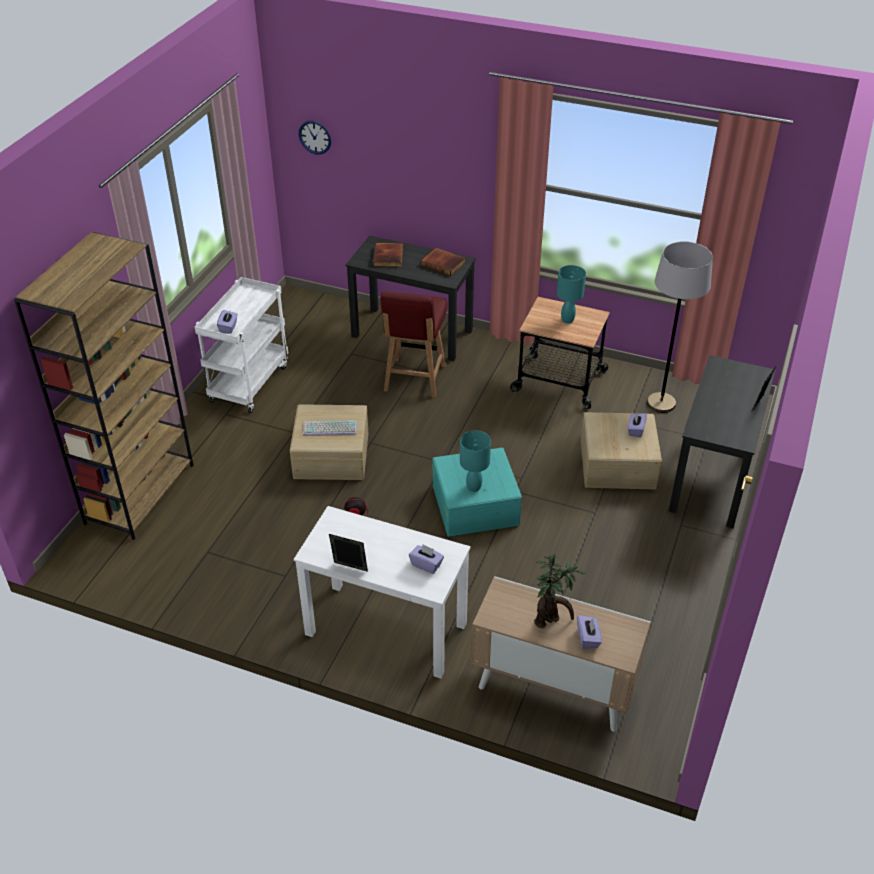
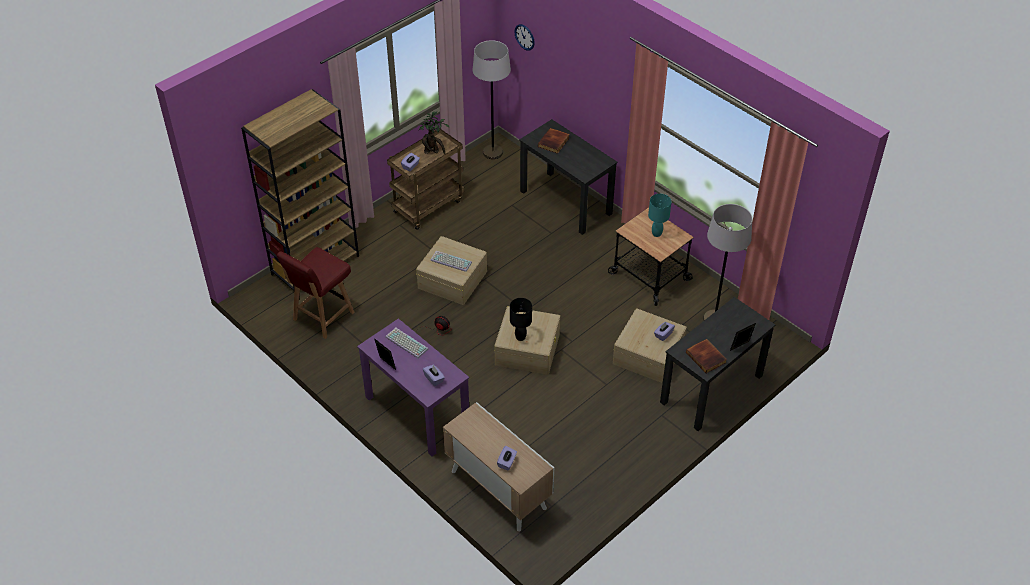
camera: 25 degrees right, 5 degrees up
(249, 382) = (428, 205): white cart -> brown cart
(292, 306) = (492, 152): none -> grey floor lamp
(358, 533) = (405, 343): none -> keyboard
(385, 629) = (416, 412): white desk -> purple desk
(414, 379) = (544, 240): red chair -> red chair (322, 317)
(444, 264) = (590, 160): book -> book (706, 357)
(474, 487) = (520, 337): turquoise table lamp -> black table lamp
(475, 504) = (527, 349): turquoise storage box -> beige storage box
(550, 620) = (491, 443): potted plant -> potted plant (433, 152)

